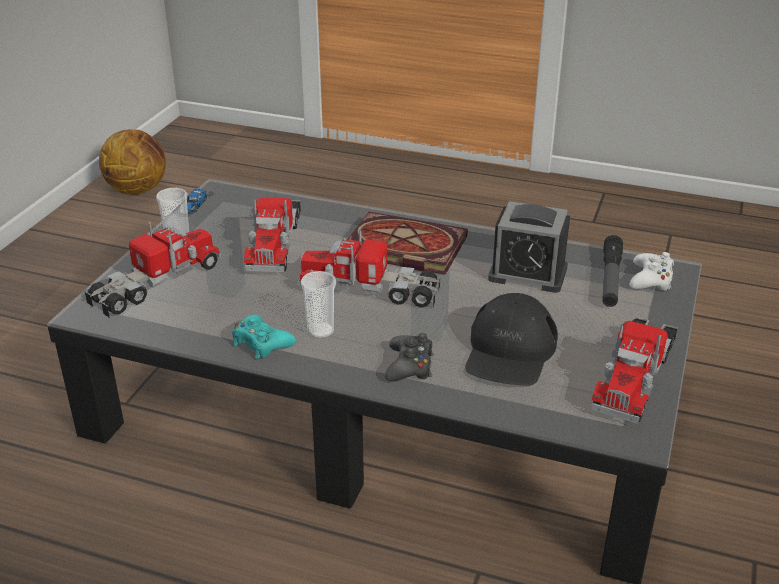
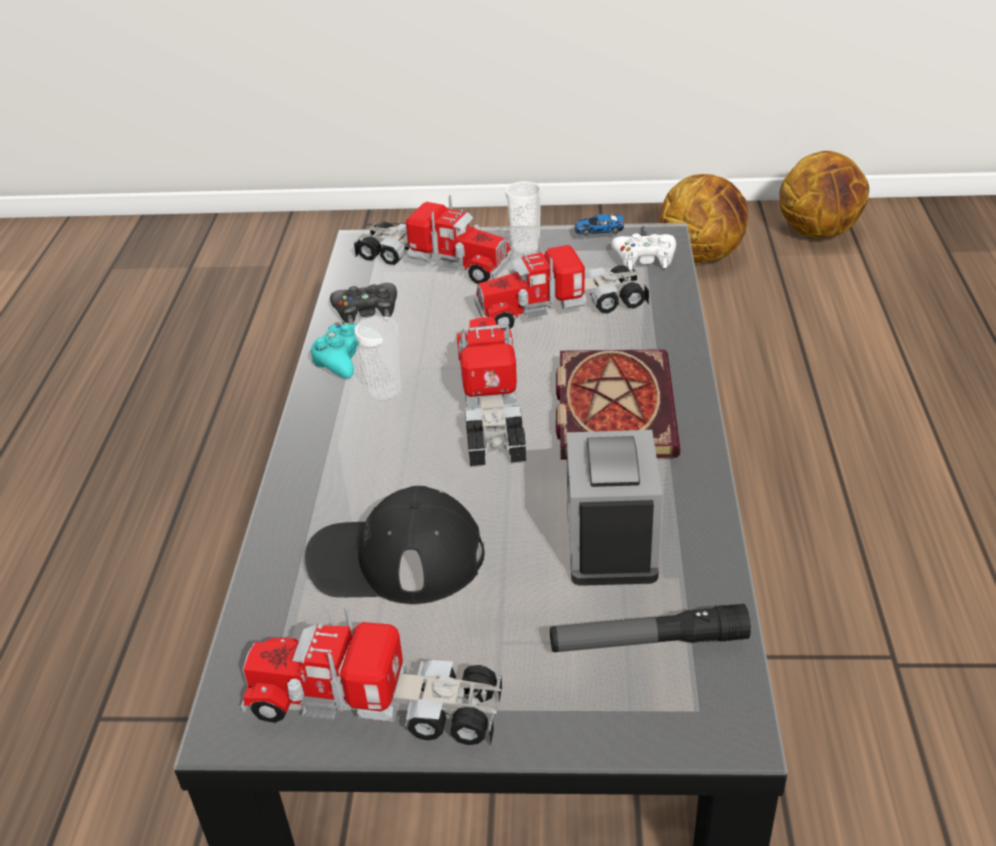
camera: 75 degrees right, 5 degrees up
(114, 238) = (702, 255): none -> basketball
(409, 365) = (336, 475): black game controller -> black game controller (366, 311)
(651, 279) = (676, 697): white game controller -> white game controller (644, 258)

